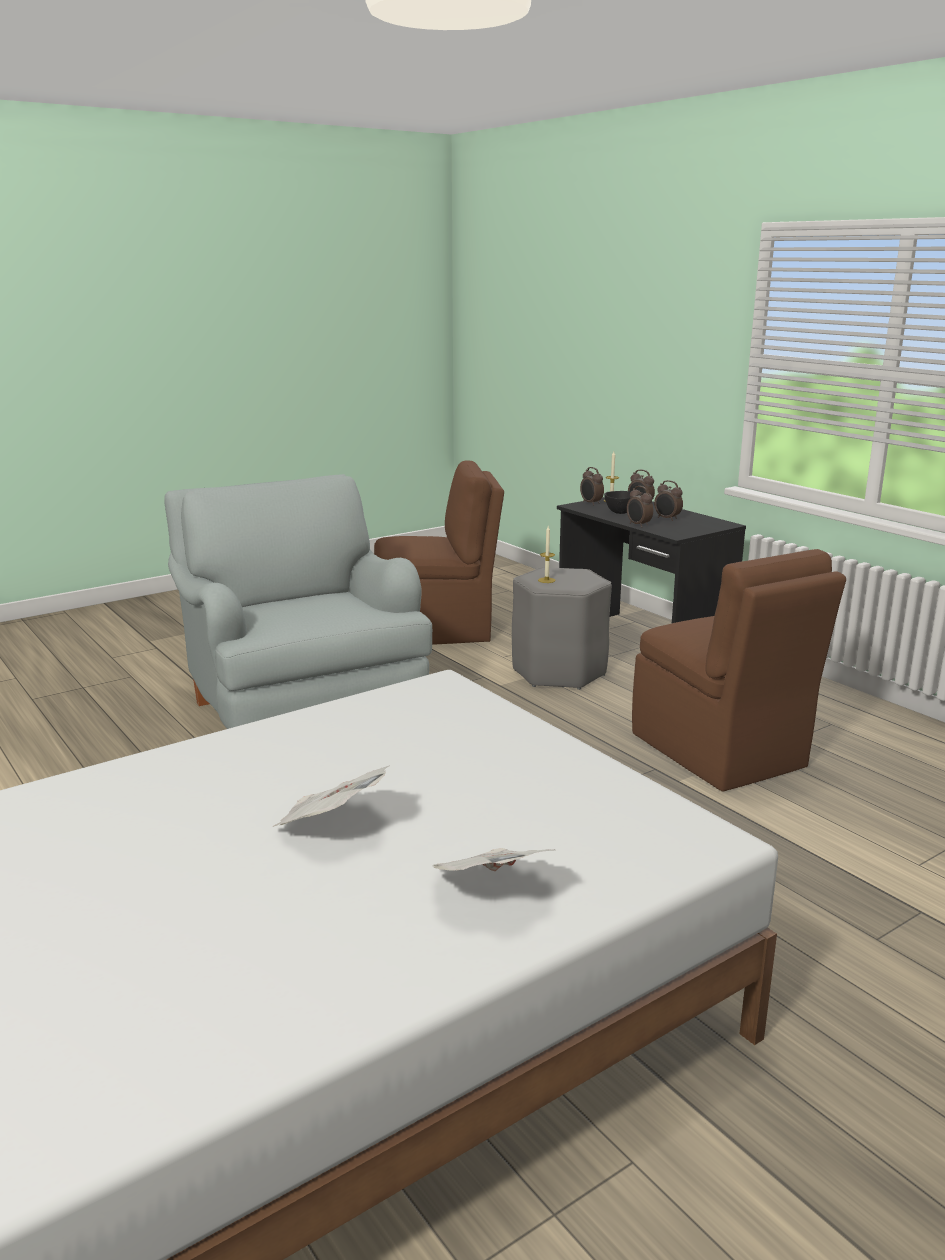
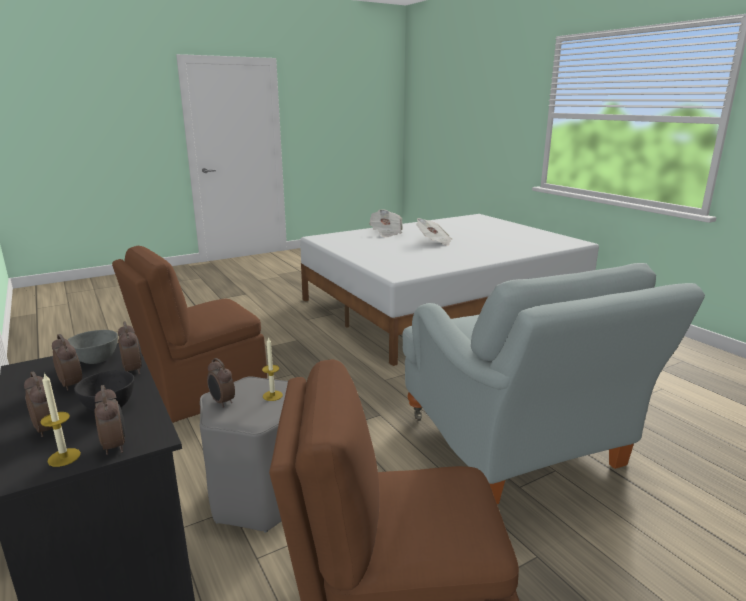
camera: 175 degrees left, 0 degrees up
(585, 576) = (222, 402): none -> alarm clock
(679, 528) = (95, 360): none -> grey bowl
(719, 752) = (203, 392): brown chair -> brown chair turned 105 degrees counterclockwise

